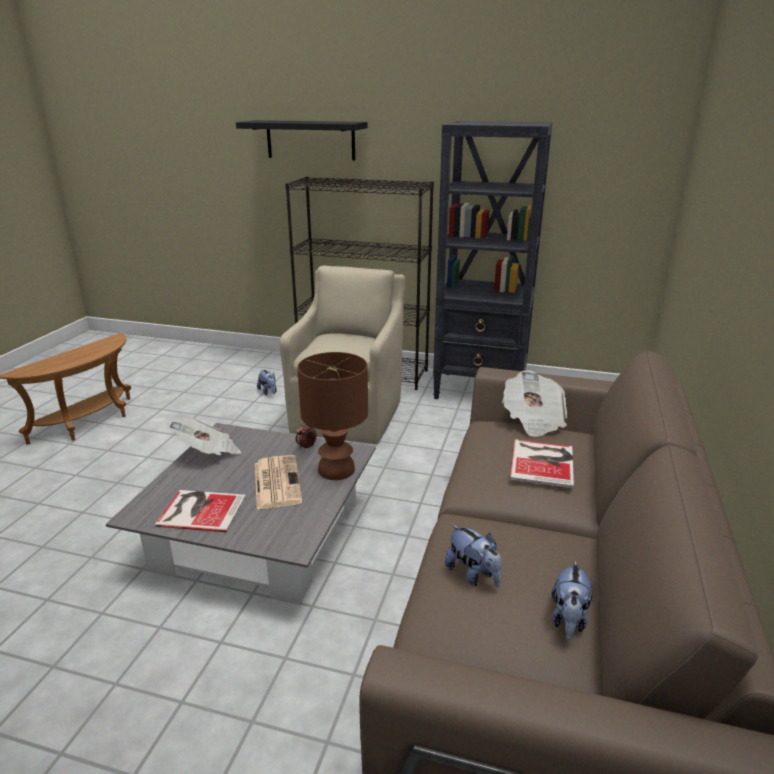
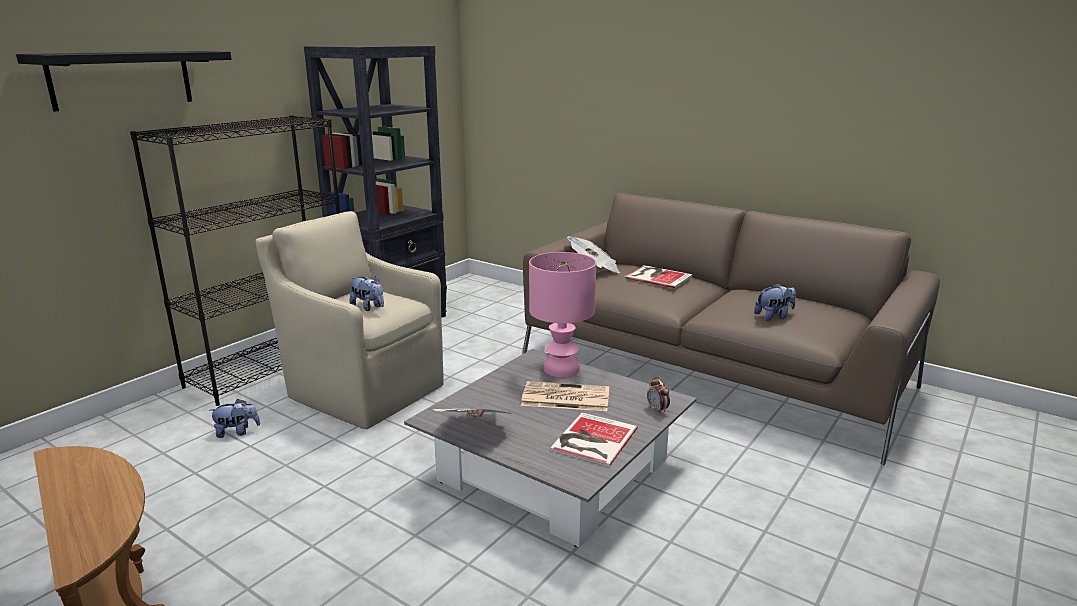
camera: 70 degrees left, 5 degrees down
(306, 447) = (509, 377): alarm clock -> alarm clock (657, 410)
(336, 469) = (560, 369): brown table lamp -> pink table lamp
(568, 619) = (814, 304): plush toy -> plush toy (369, 307)

